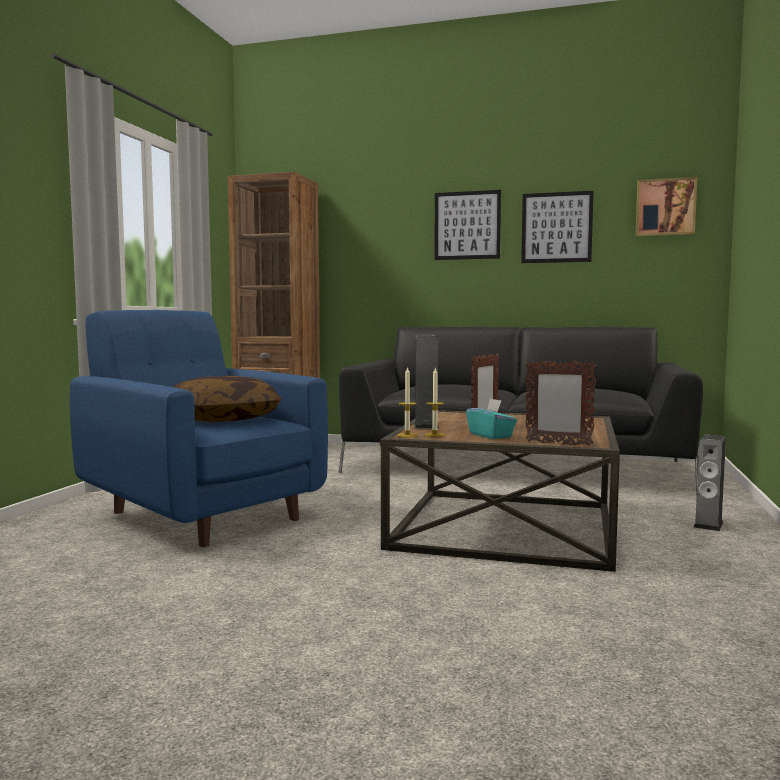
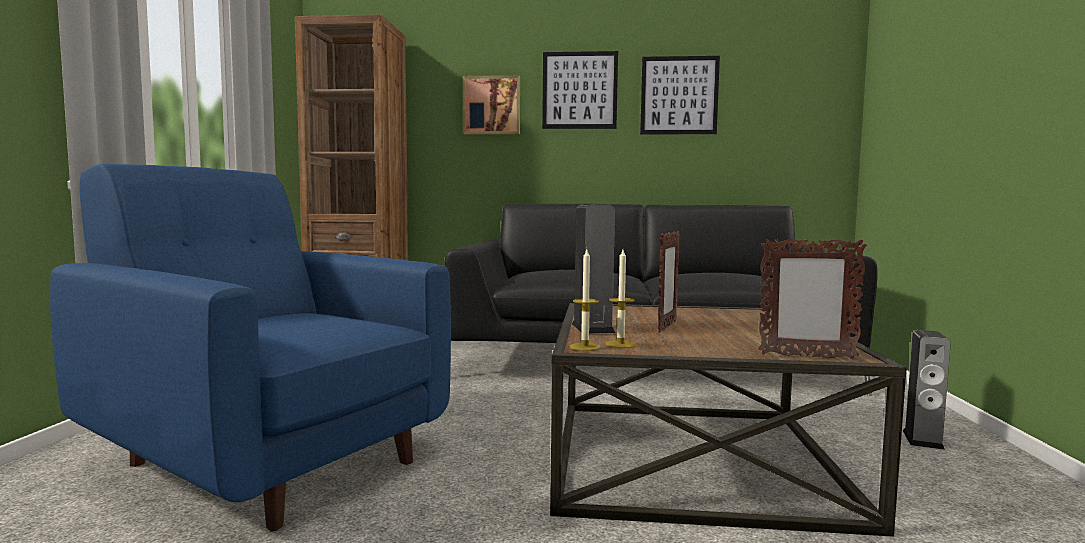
camera: 10 degrees left, 0 degrees up
(223, 419) = (301, 324): pillow -> none
(491, 435) = (697, 344): turquoise tissue box -> none
(665, 207) = (795, 77): picture -> picture (492, 105)

